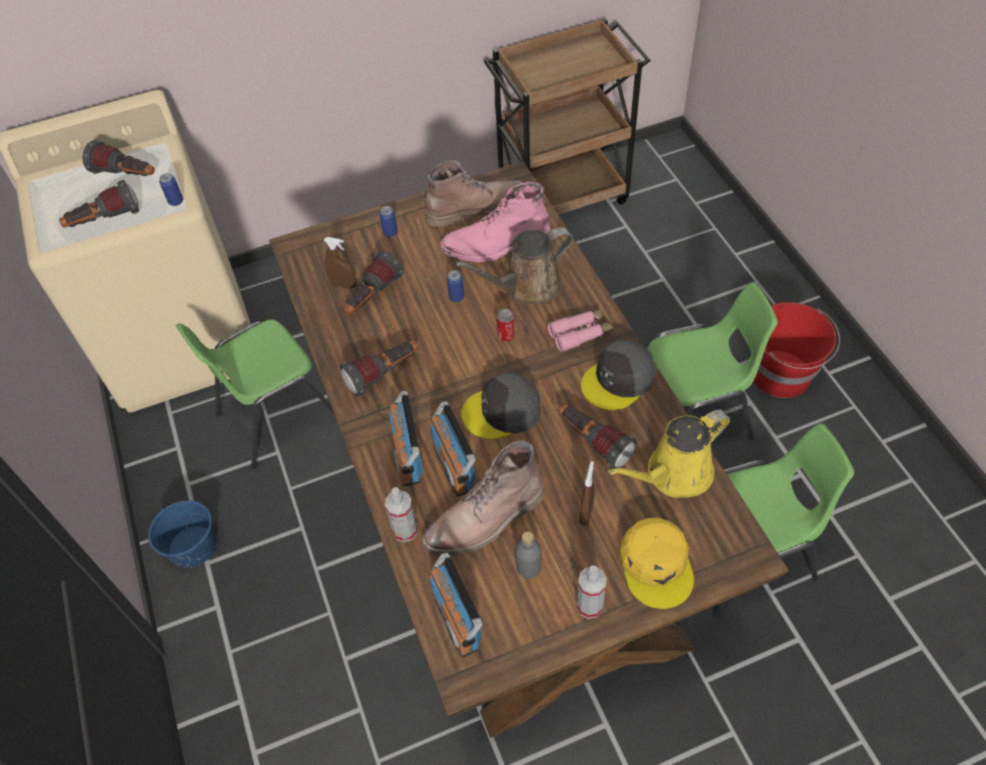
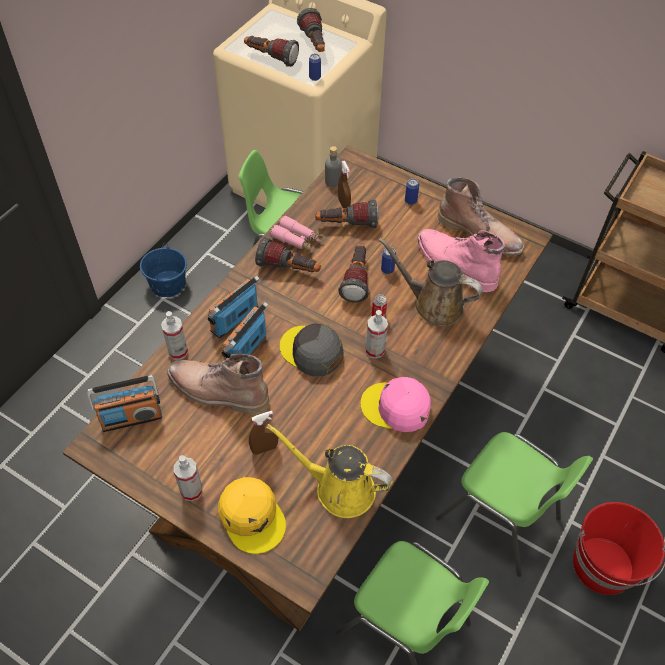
camera: 50 degrees right, 0 degrees up
(456, 619) = (131, 418): radio -> radio turned 135 degrees counterclockwise
(528, 566) = (198, 437): grey bottle -> grey bottle (332, 181)
(542, 360) = (374, 350): none -> spray bottle
(580, 333) = (419, 360): pink binoculars -> pink binoculars (297, 239)
(593, 443) = (327, 421): flashlight -> flashlight (356, 279)
(618, 380) = (396, 407): grey cap -> pink cap
(656, 565) = (252, 517): yellow cap -> yellow cap turned 75 degrees counterclockwise

